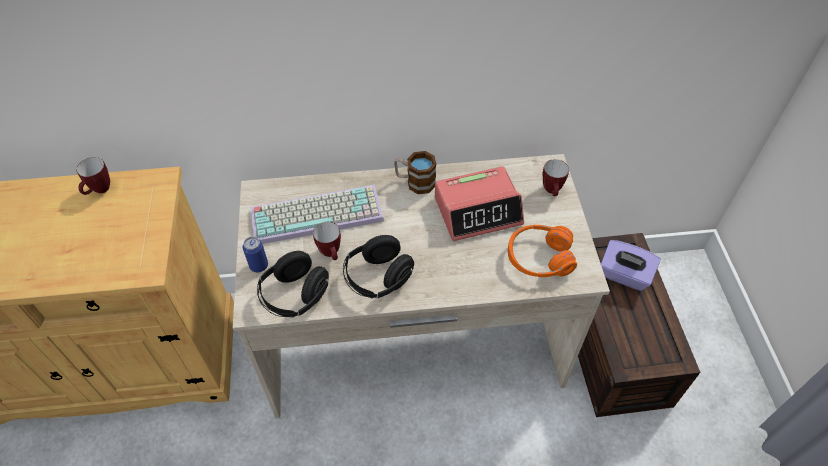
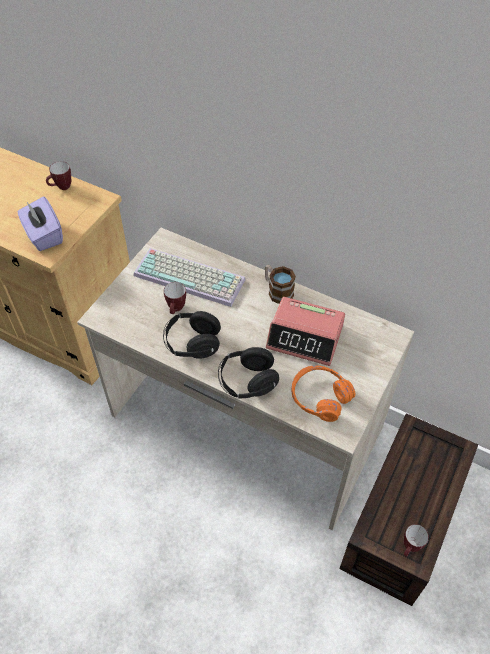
camera: 35 degrees right, 0 degrees up
(259, 266) = (124, 291): can -> none
(295, 296) = (130, 324): black headphones -> black headphones (247, 382)
(552, 191) = (376, 355): mug -> mug (410, 548)
(624, 275) = (430, 468): purple tissue box -> purple tissue box (44, 235)

